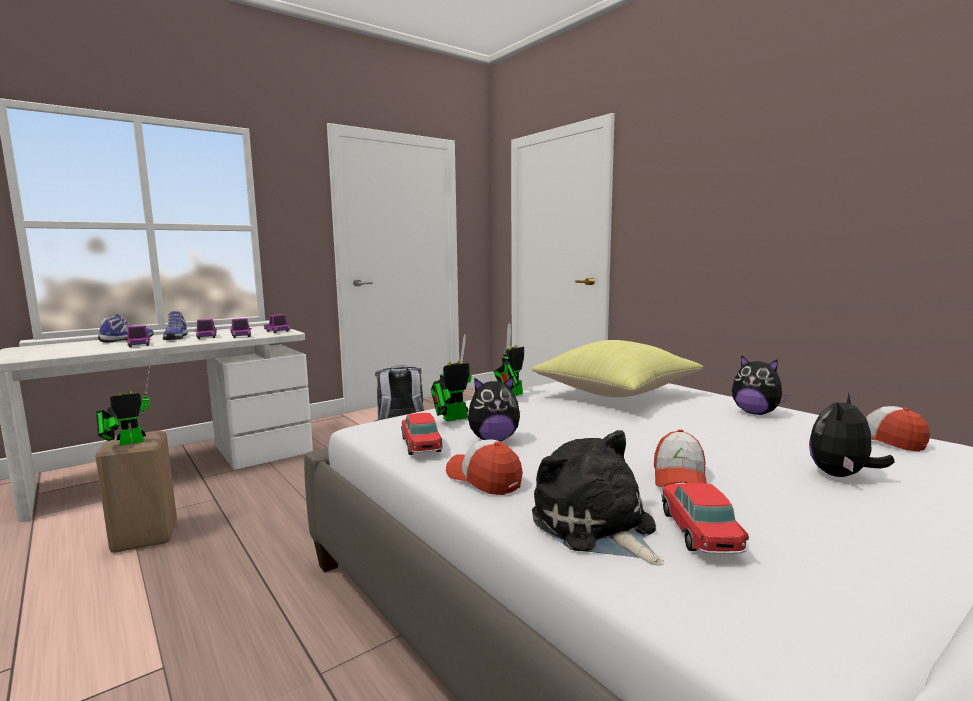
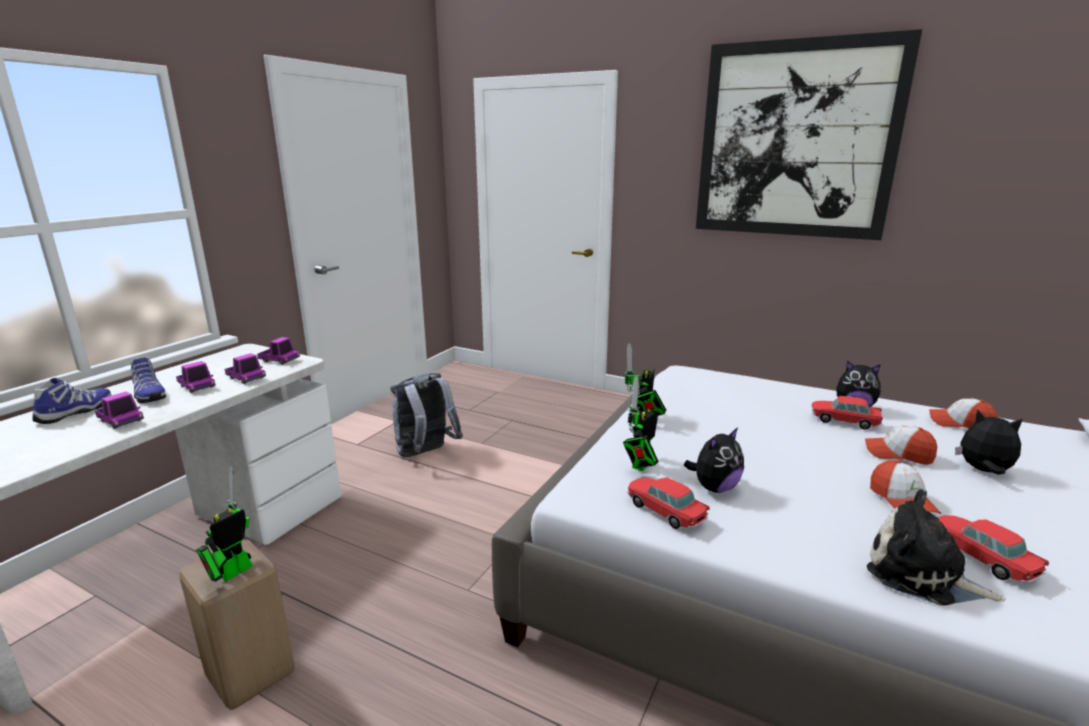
camera: 25 degrees left, 10 degrees up
(484, 479) = (778, 543): cap -> cap (898, 454)
(616, 394) = (733, 402): yellow pillow -> none
(721, 419) = (844, 421): none -> toy car
(773, 152) = (796, 141): none -> picture
(841, 476) = (983, 471): plush toy -> plush toy turned 105 degrees clockwise

